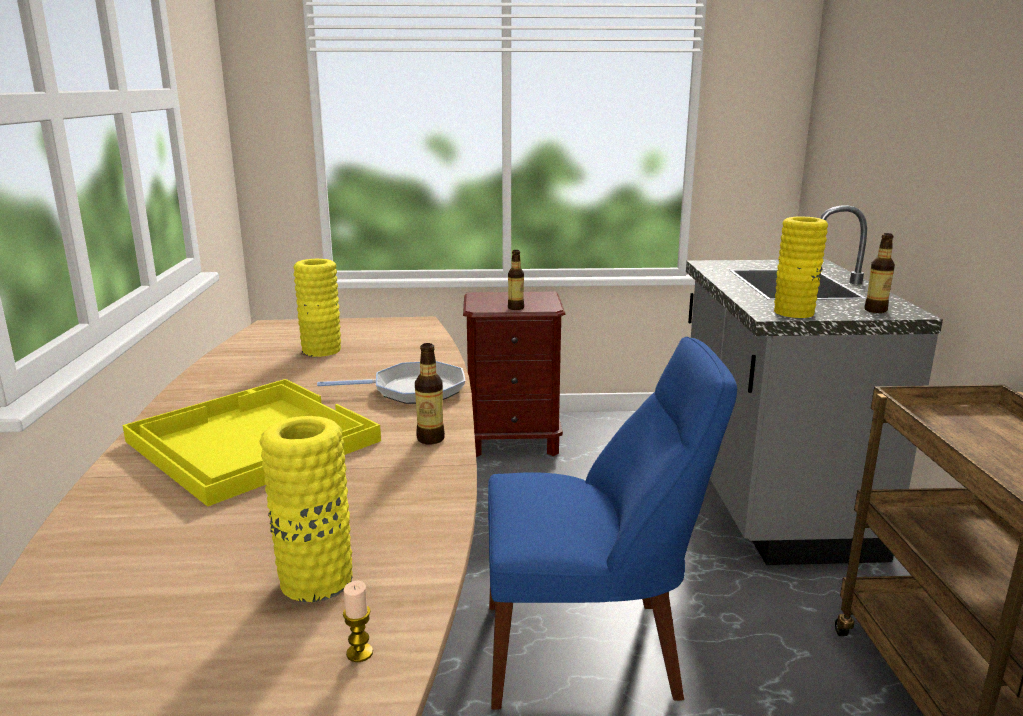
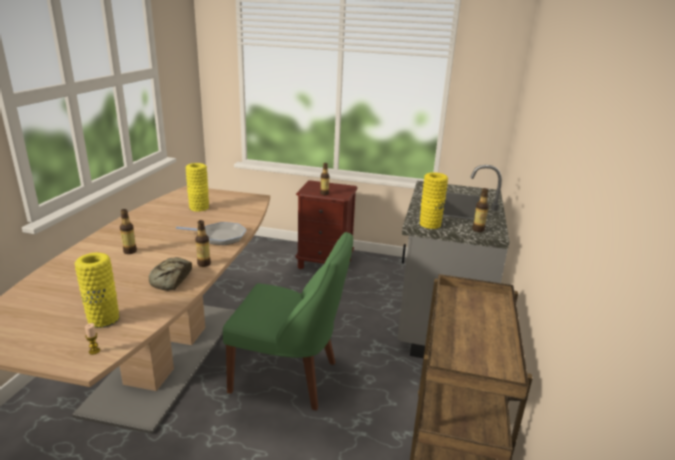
camera: 15 degrees right, 5 degrees up
(250, 441) = (130, 251): yellow tray -> bottle
(390, 477) = (170, 279): none -> bread
(590, 650) = (289, 377): blue chair -> green chair

